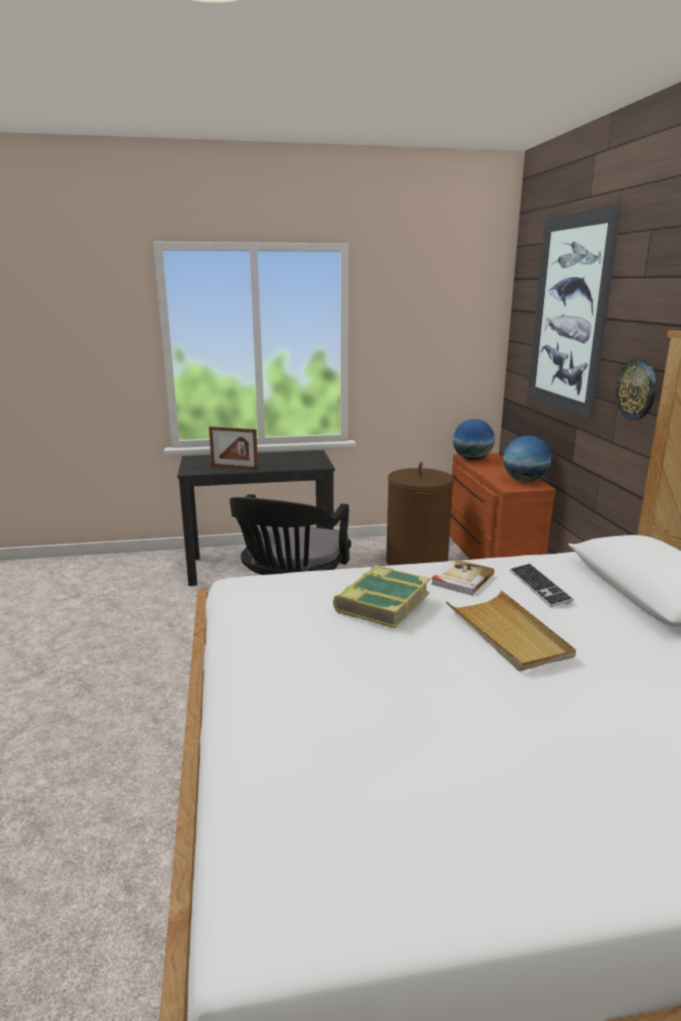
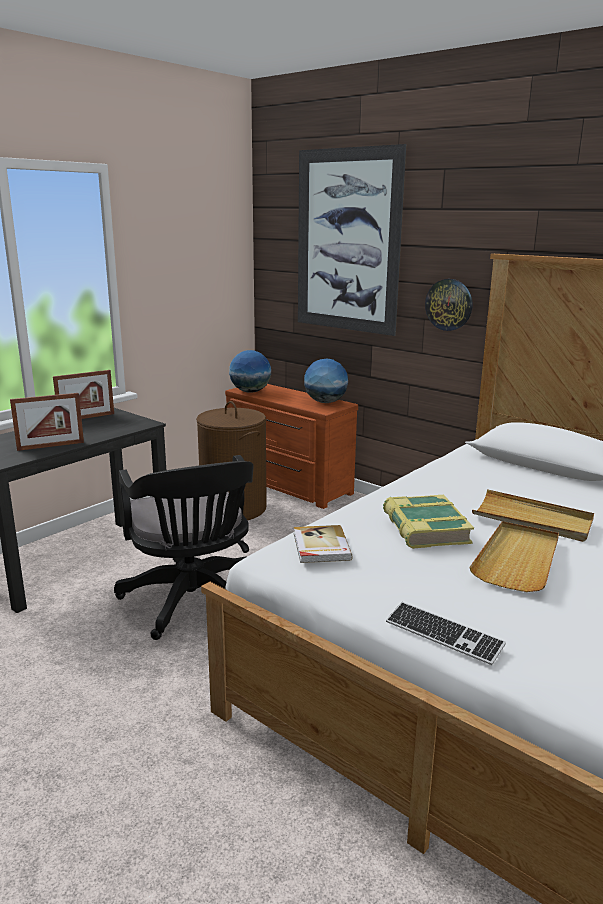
camera: 40 degrees left, 0 degrees up
(291, 453) = (86, 417): none -> picture frame
(413, 657) = (518, 559): none -> beige tray
(461, 579) = (433, 492): book -> book (320, 547)
(539, 586) = (486, 481): keyboard -> keyboard (443, 635)

